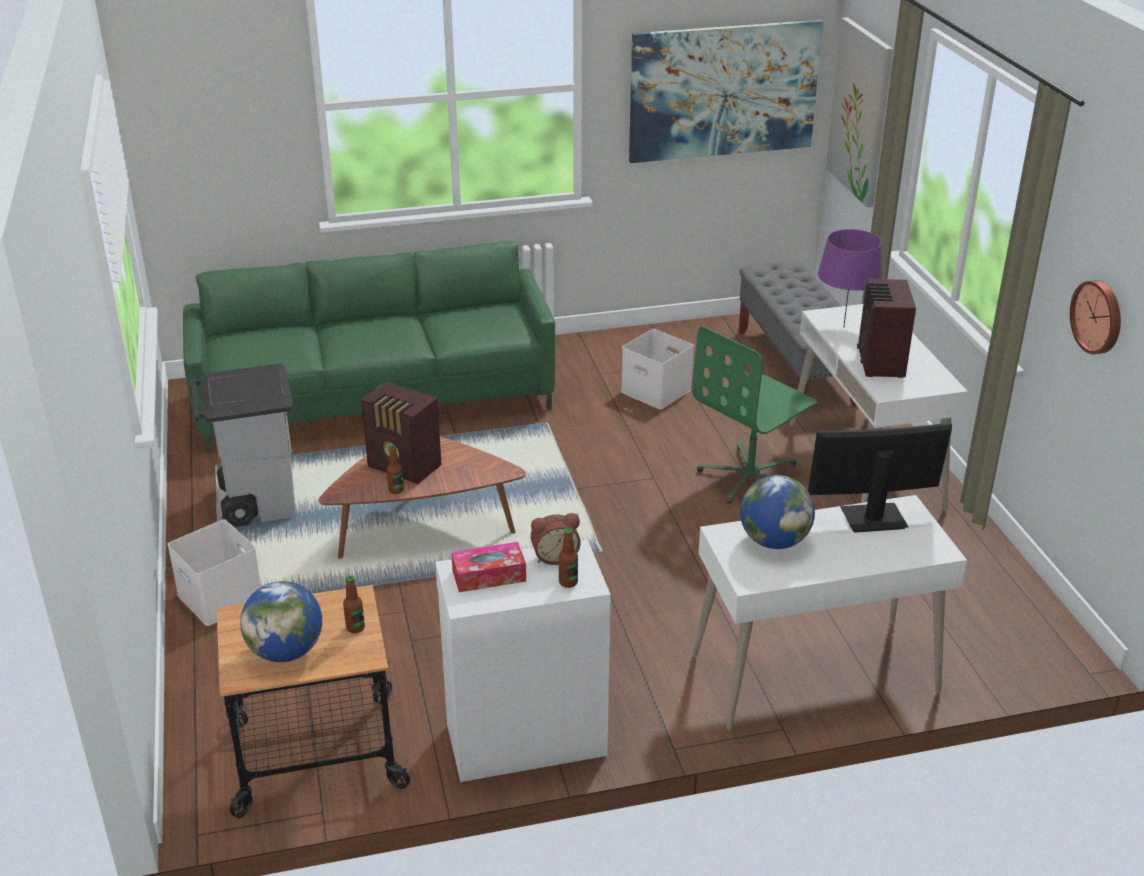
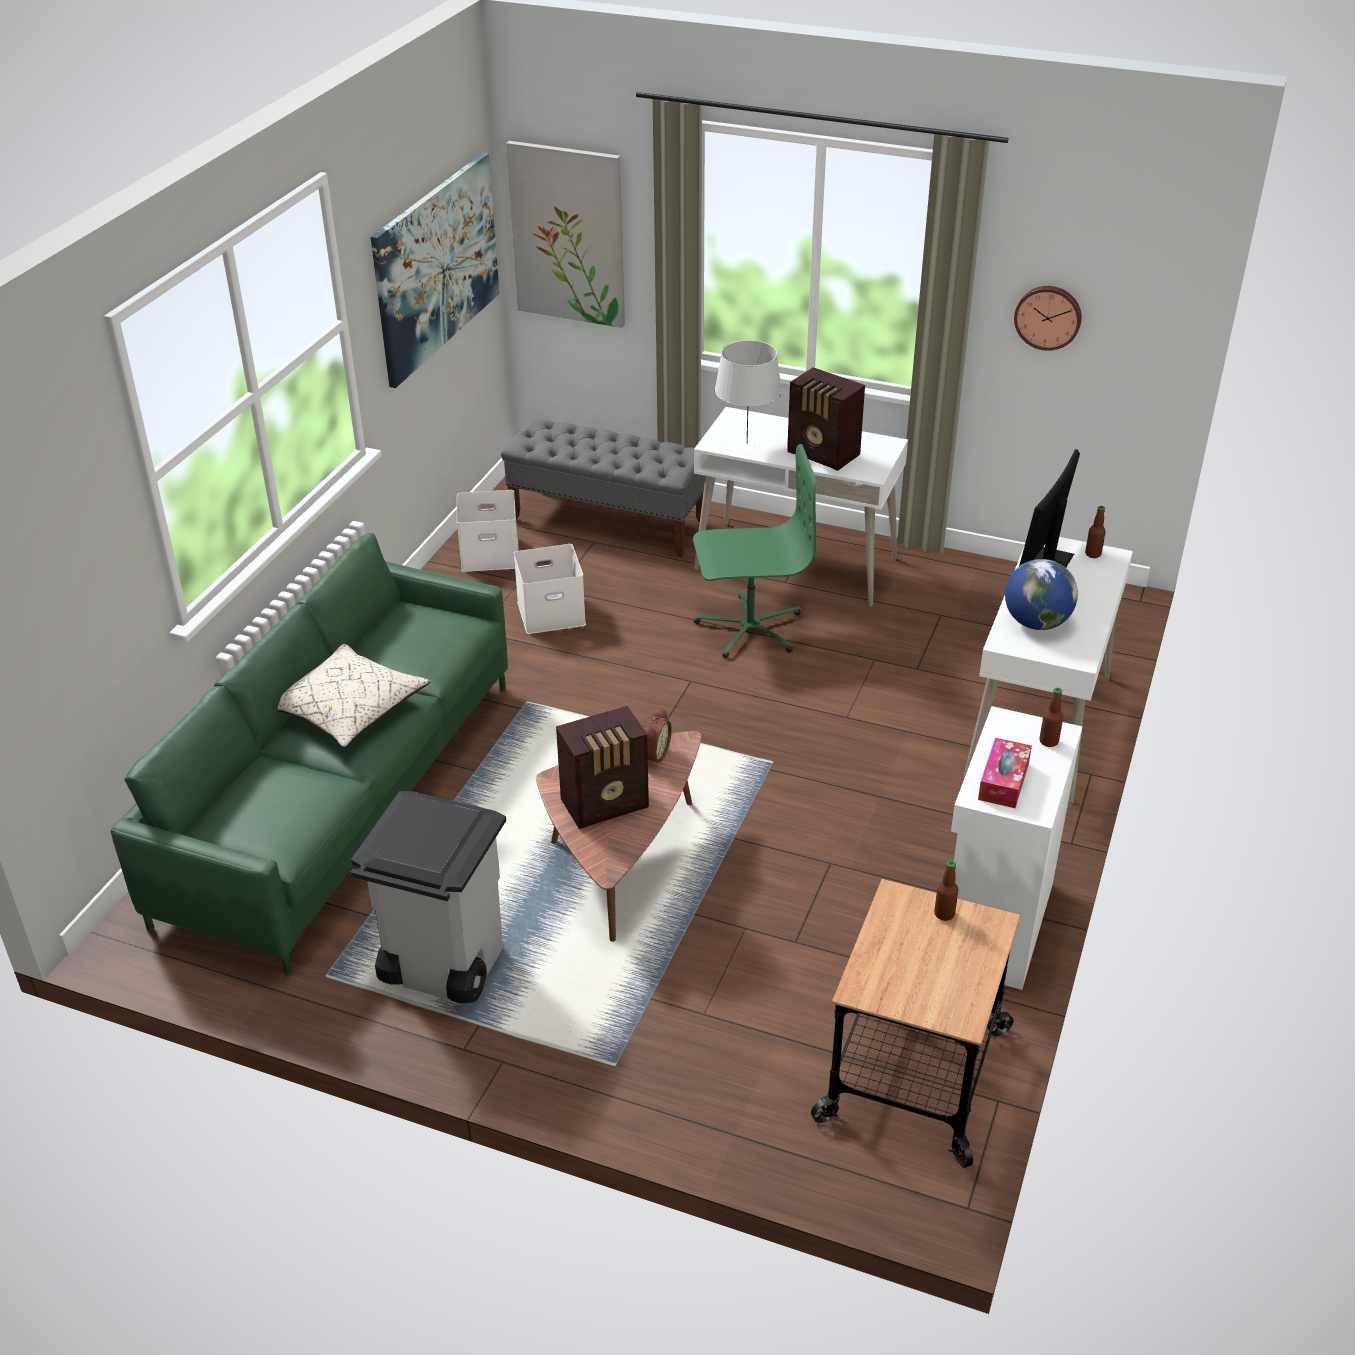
camera: 55 degrees left, 5 degrees up
(222, 597) = (595, 1058): white storage box -> white storage box (491, 553)
(286, 651) = (946, 974): globe -> none
(380, 331) = (348, 709): none -> beige pillow
(396, 490) = (642, 826): bottle -> bottle (1093, 554)
(554, 556) = (1003, 733): alarm clock -> alarm clock (651, 755)
(751, 477) = (749, 628): green office chair -> green office chair turned 90 degrees counterclockwise
(843, 327) = (746, 443): purple table lamp -> grey table lamp

